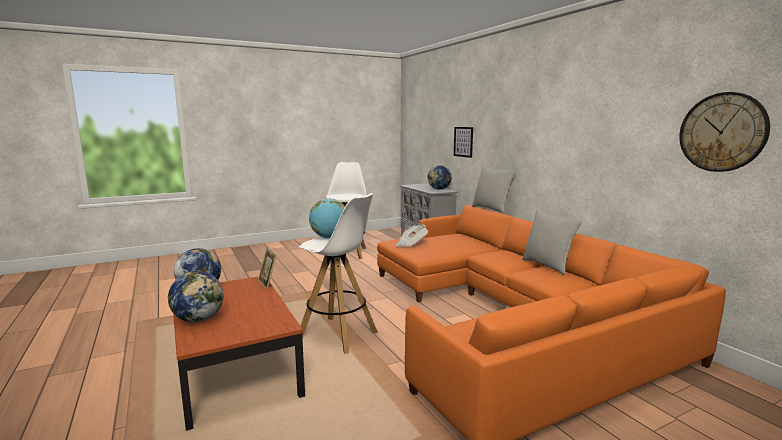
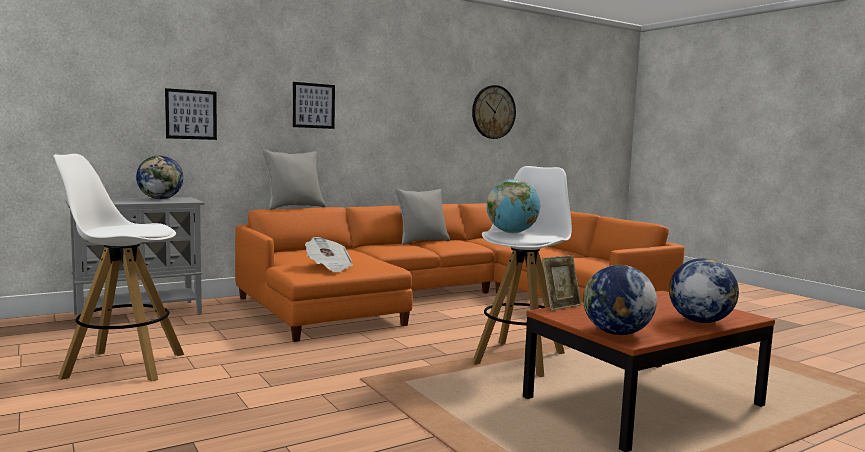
camera: 95 degrees left, 5 degrees down
(520, 133) = (313, 105): none -> picture

